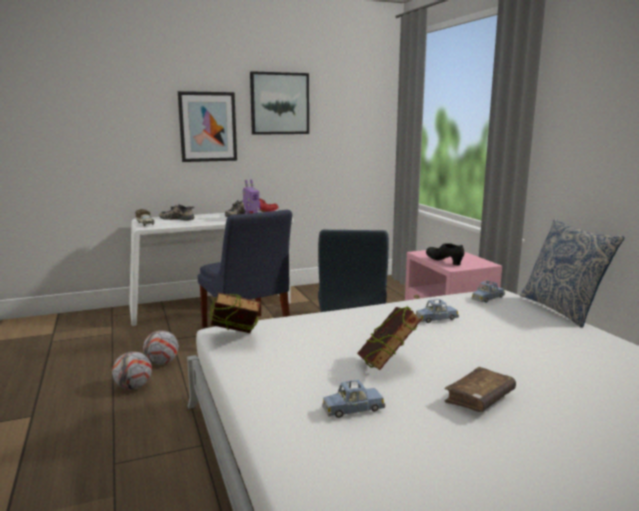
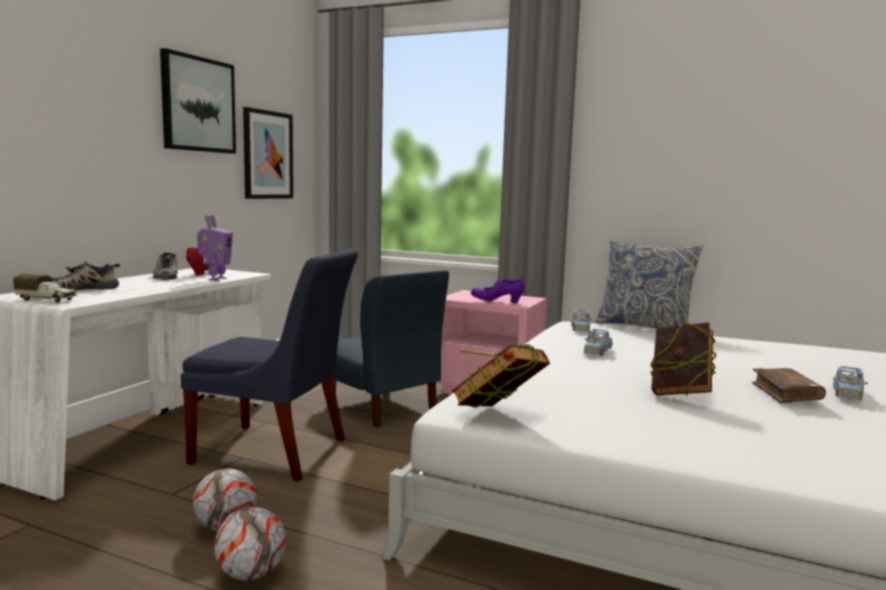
camera: 45 degrees left, 5 degrees down
(208, 127) = (102, 130): picture -> picture (267, 155)
(353, 409) = (755, 431): blue toy car -> blue toy car (847, 393)
(444, 262) = (497, 302): black shoe -> purple shoe

